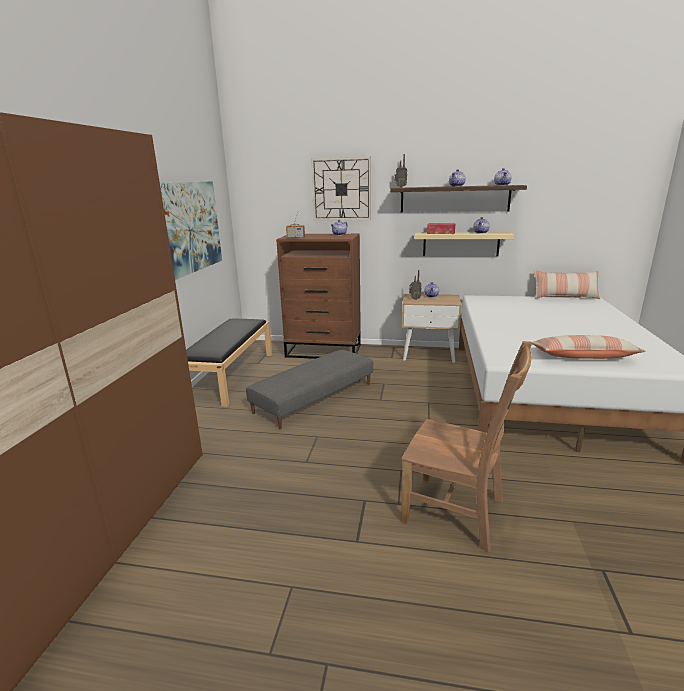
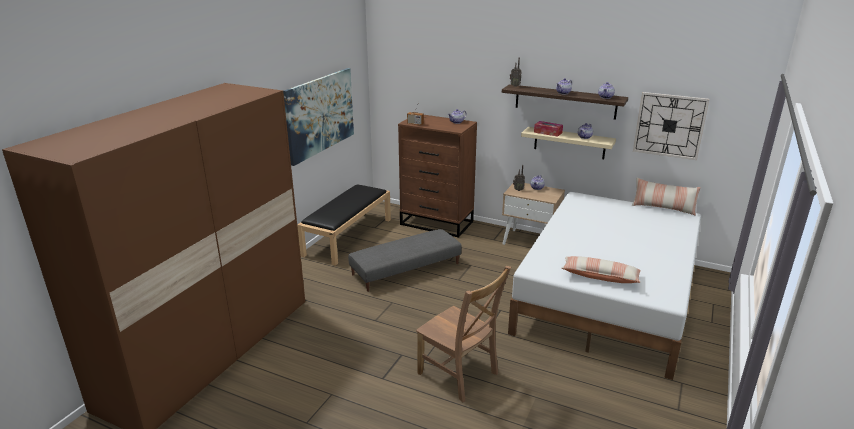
camera: 15 degrees right, 5 degrees up
(341, 189) = (464, 80): wall clock -> wall clock (669, 125)

